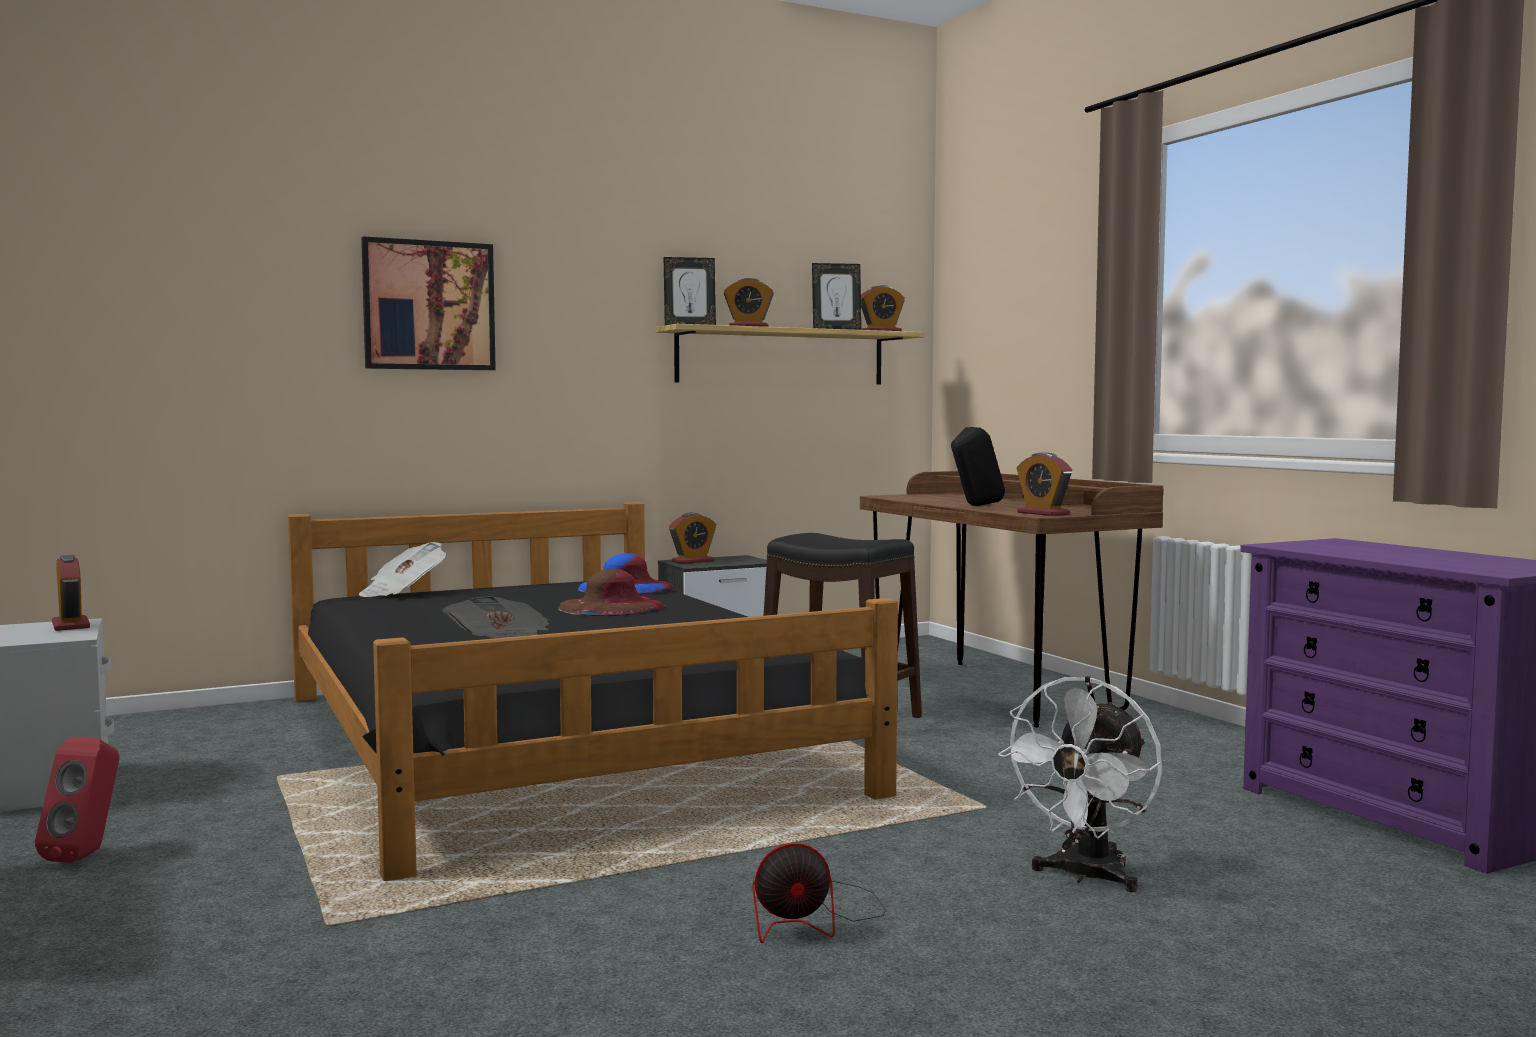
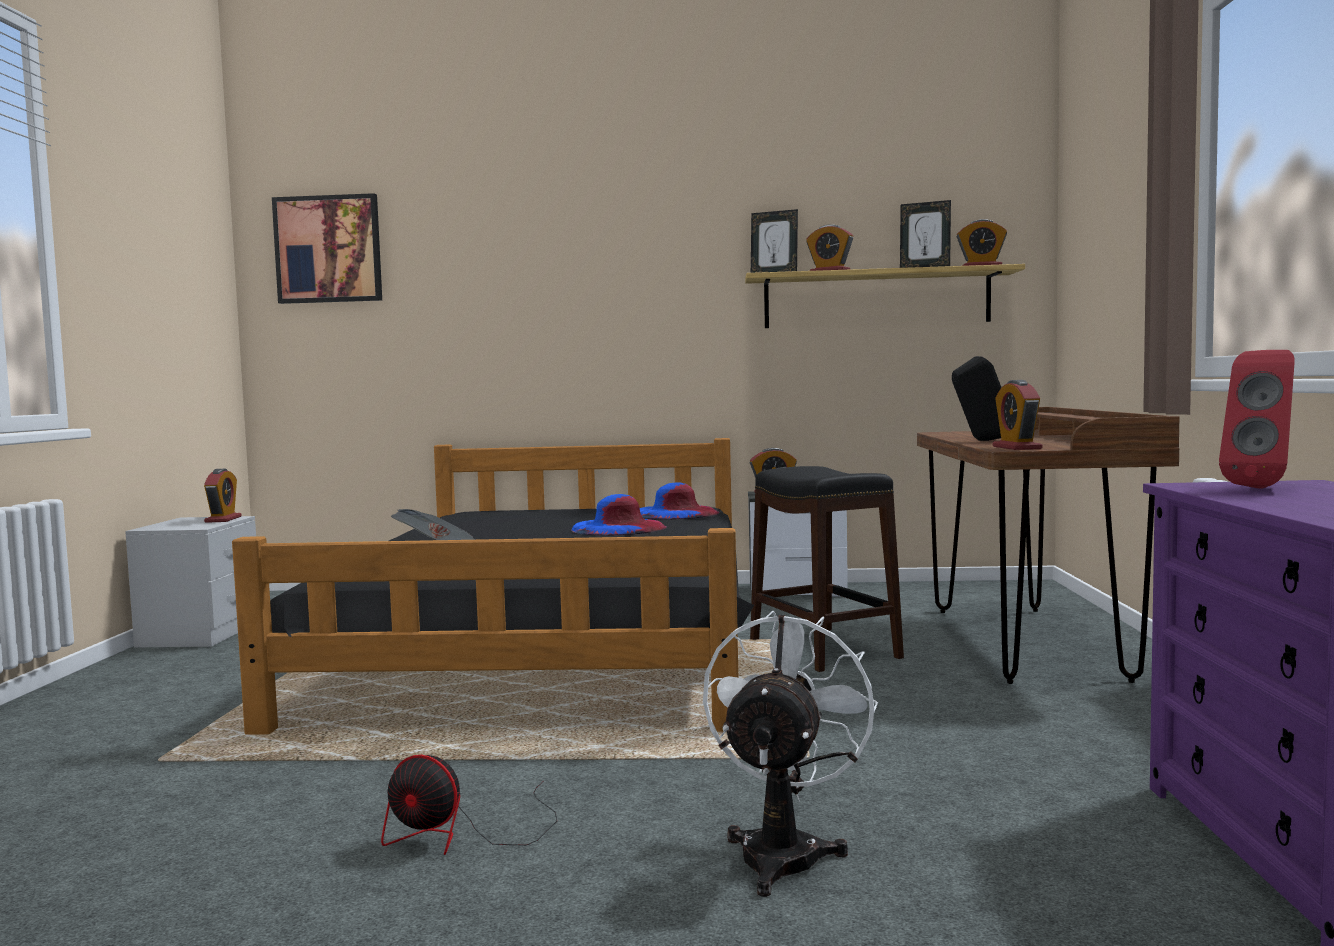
camera: 30 degrees right, 0 degrees up
(86, 855) = (139, 683): red speaker -> red speaker (1261, 487)
(402, 592) = (507, 509): newspaper -> none
(429, 305) = (544, 273): picture -> picture (328, 249)
(611, 607) = (618, 528): brown hat -> blue hat
(1085, 877) = (784, 851): white fan -> white fan turned 135 degrees clockwise

